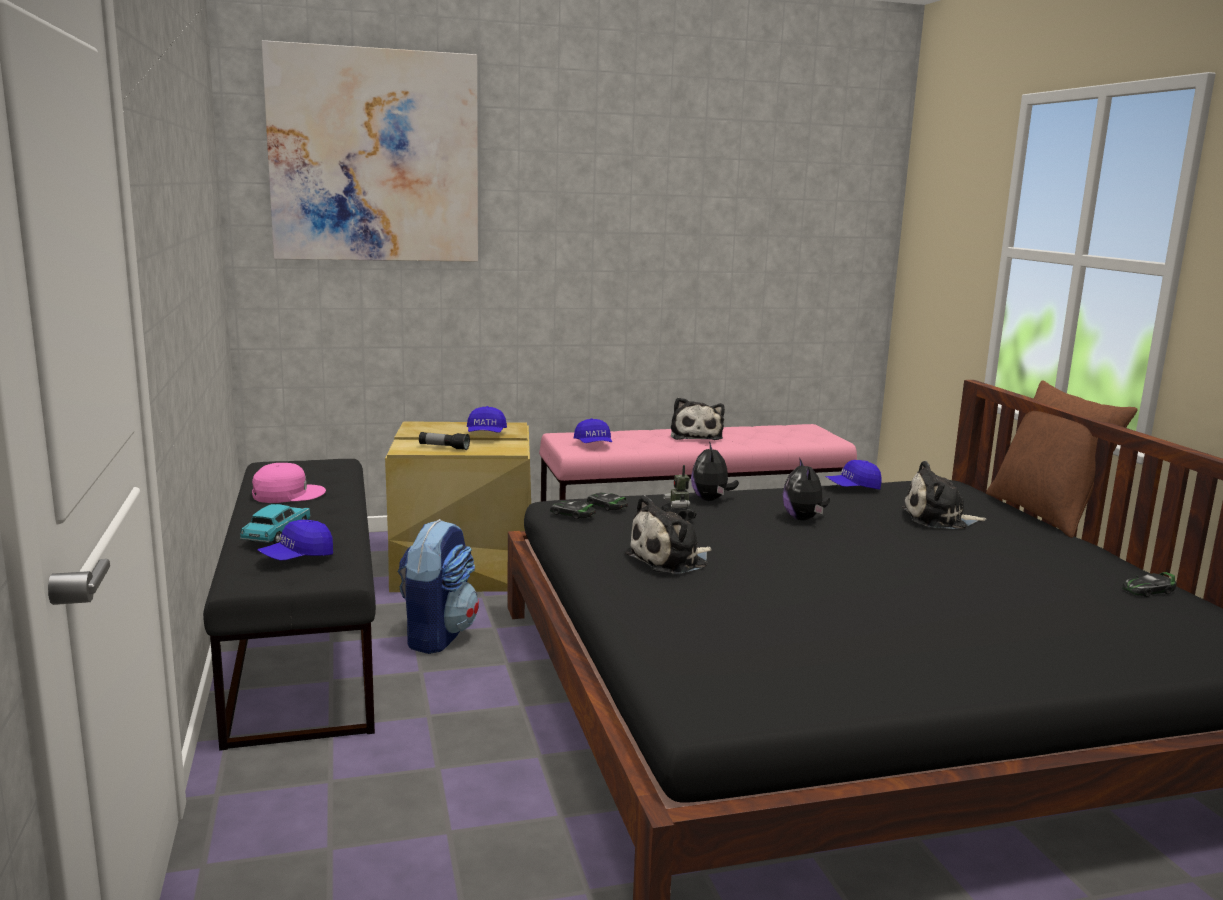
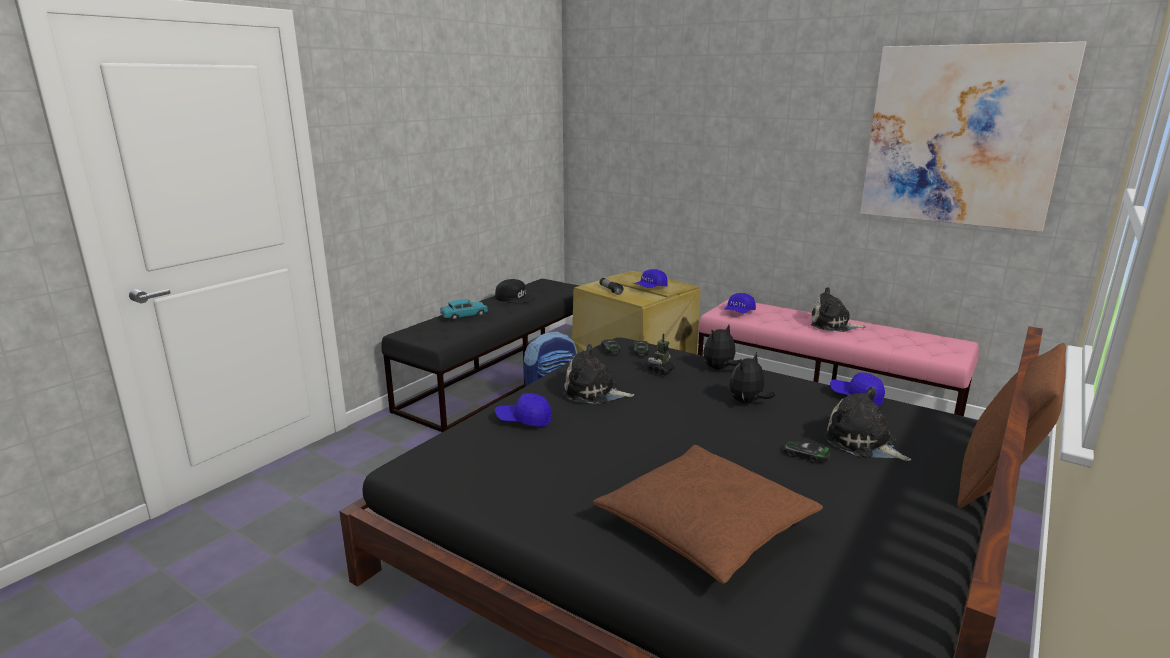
camera: 50 degrees right, 5 degrees up
(287, 494) = (515, 297): pink cap -> black cap
(297, 558) = (445, 329): blue cap -> blue cap (524, 420)
(375, 156) = (640, 94): picture -> picture (961, 136)
(696, 436) = (832, 325): plush toy -> plush toy turned 60 degrees clockwise
(1017, 618) = (705, 526): none -> brown pillow
(1148, 590) = (896, 574): toy car -> toy car (805, 455)

